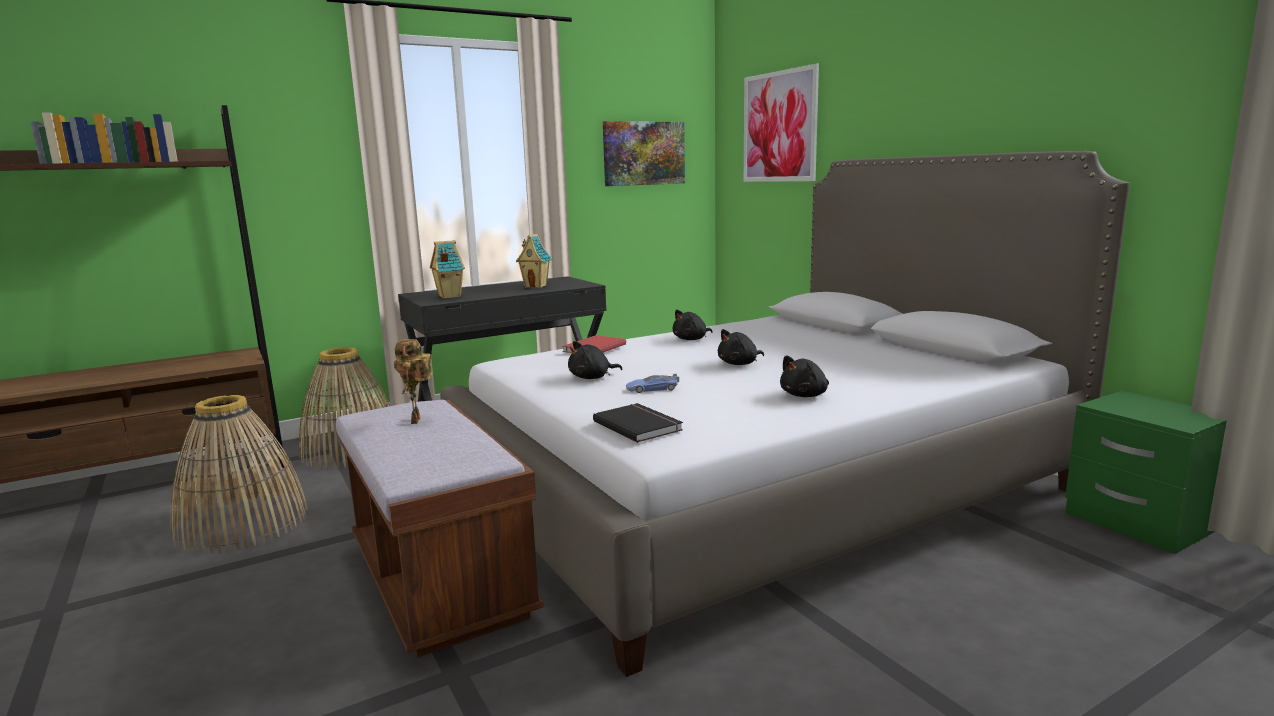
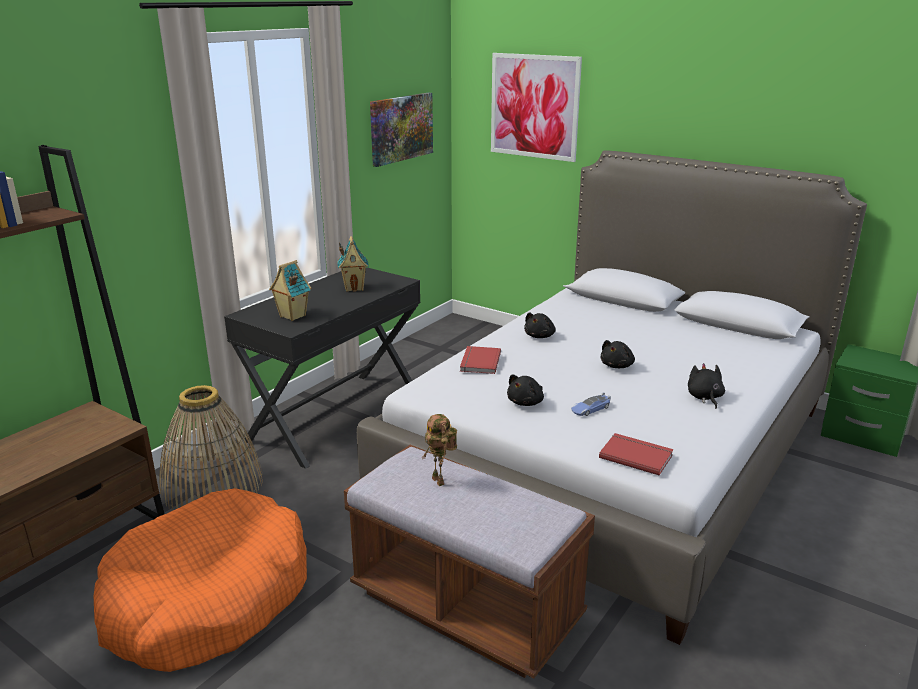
camera: 25 degrees left, 10 degrees up
(242, 523) = (207, 598): basket -> orange dog bed
(639, 425) = (636, 455): black book -> red book
(805, 395) = (704, 398): black plush toy -> black plush toy turned 150 degrees clockwise

